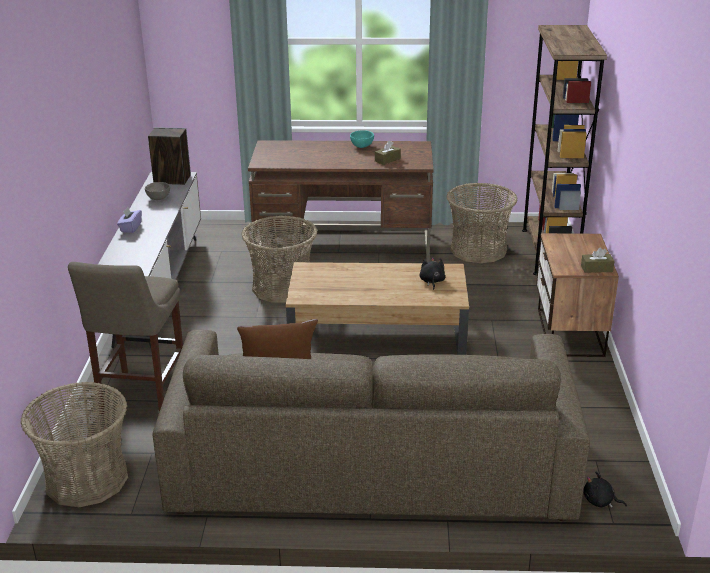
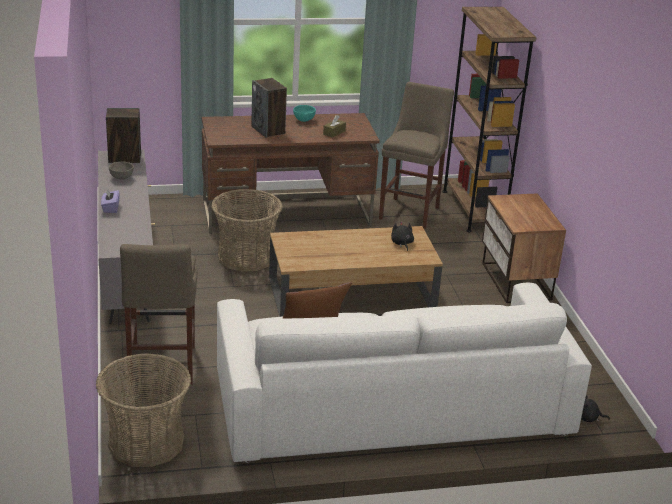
camera: 15 degrees left, 0 degrees up
(319, 155) = (268, 130): none -> speaker
(371, 459) = (391, 402): brown sofa -> white sofa
(478, 250) = (411, 211): basket -> beige stool
(596, 268) = (546, 224): brown tissue box -> none

